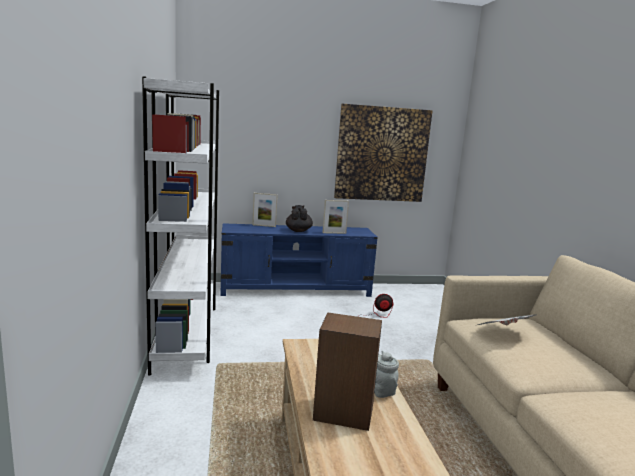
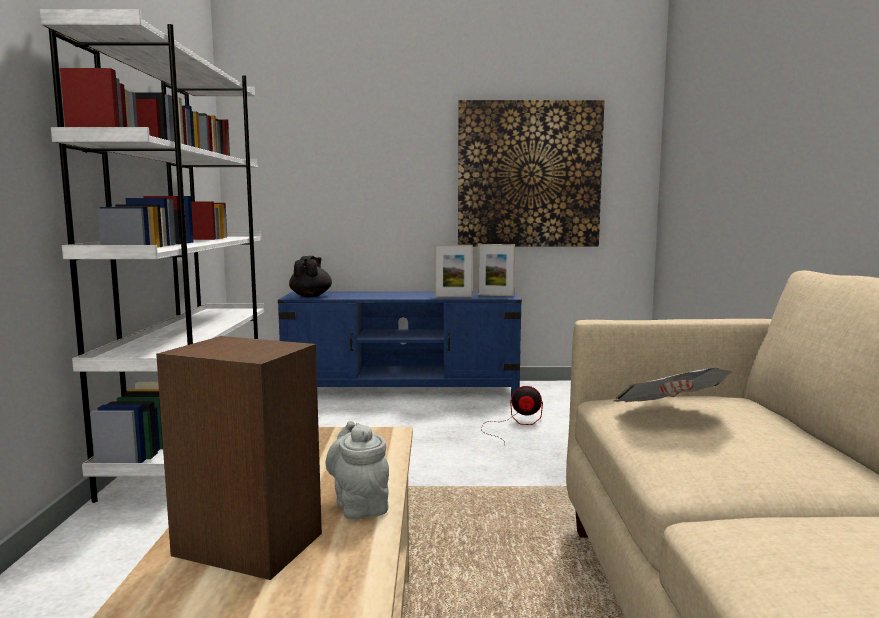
camera: 10 degrees right, 5 degrees down
(264, 226) = (351, 292): picture frame -> picture frame (495, 295)
(298, 230) = (398, 295): black teapot -> black teapot (311, 296)

